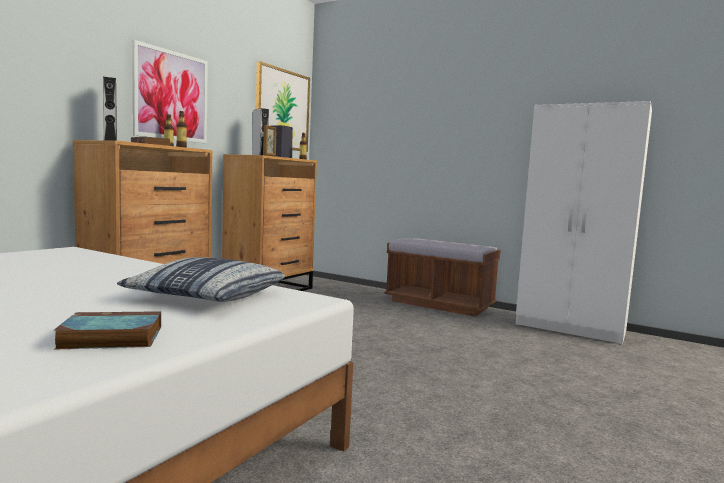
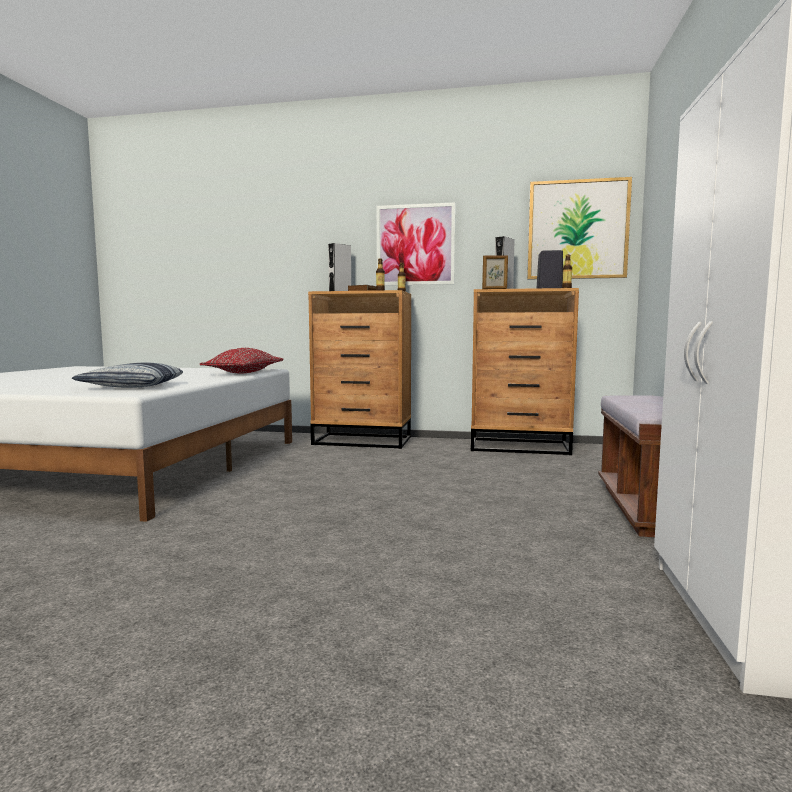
camera: 70 degrees right, 0 degrees up
(96, 258) = (244, 372): none -> red pillow
(109, 338) = (33, 387): book -> none

